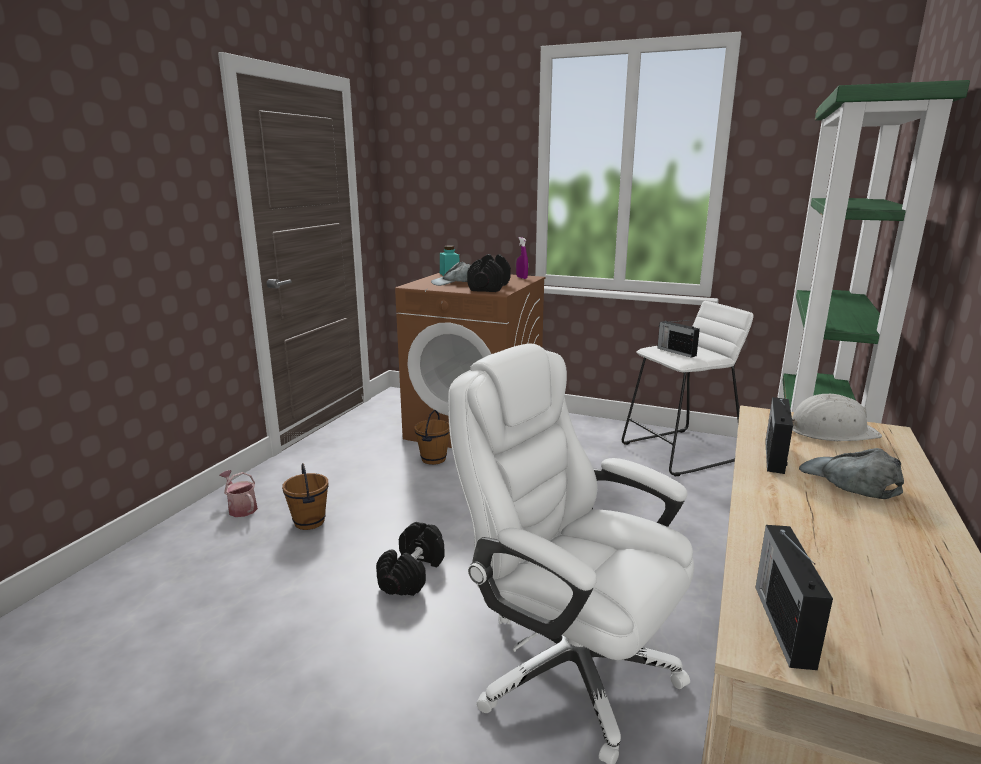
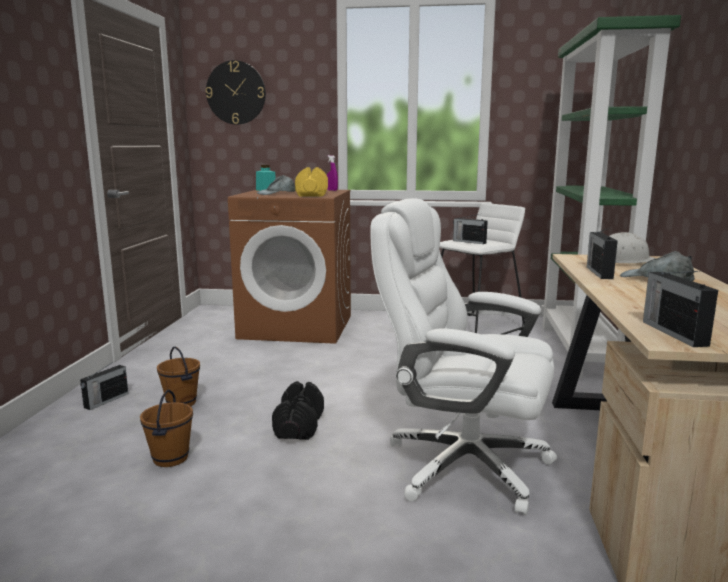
camera: 15 degrees left, 5 degrees down
(241, 508) = (105, 401): watering can -> radio
(428, 160) = (236, 93): none -> wall clock
(433, 459) = (272, 350): brown bucket -> brown bucket (170, 458)
(489, 287) = (312, 194): black dumbbell -> yellow dumbbell

